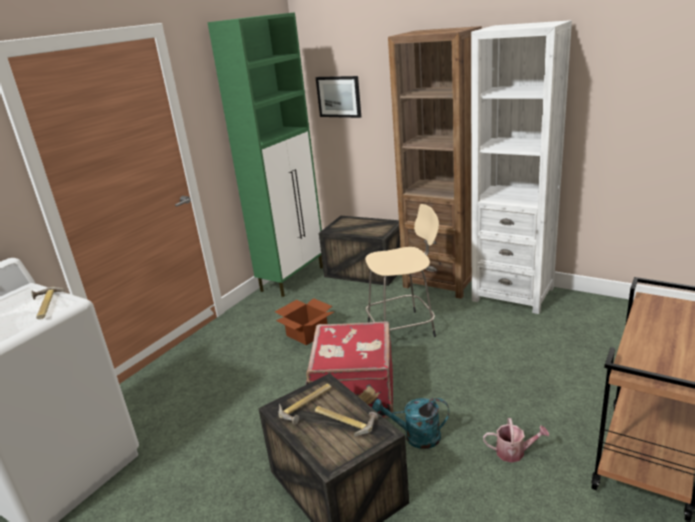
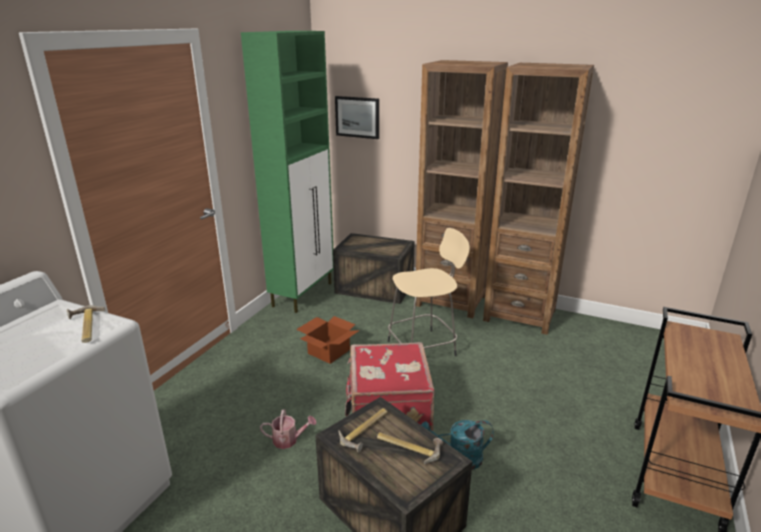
camera: 10 degrees left, 0 degrees up
(513, 294) = (519, 315): white bookcase -> brown bookcase
(514, 452) = (554, 471): watering can -> watering can (289, 440)

